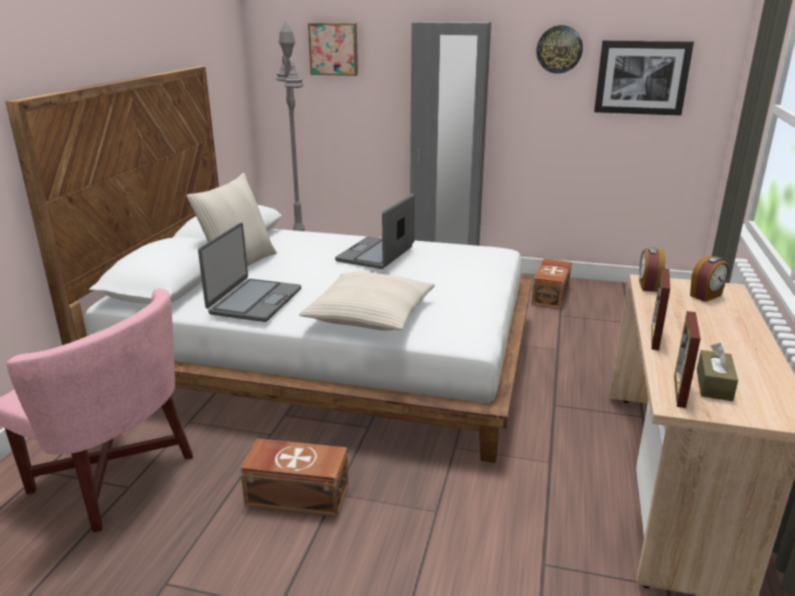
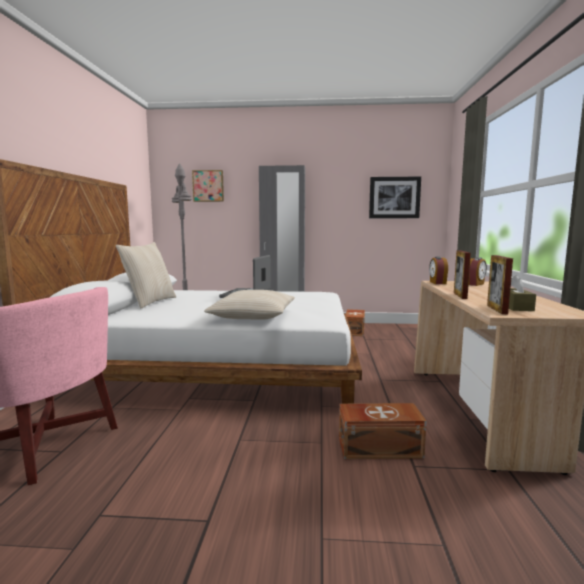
camera: 10 degrees left, 15 degrees down
(254, 301) = (166, 313): laptop -> none
(296, 494) = (208, 442): brown storage box -> brown storage box (378, 447)
(559, 49) = (346, 183): wall clock -> none

